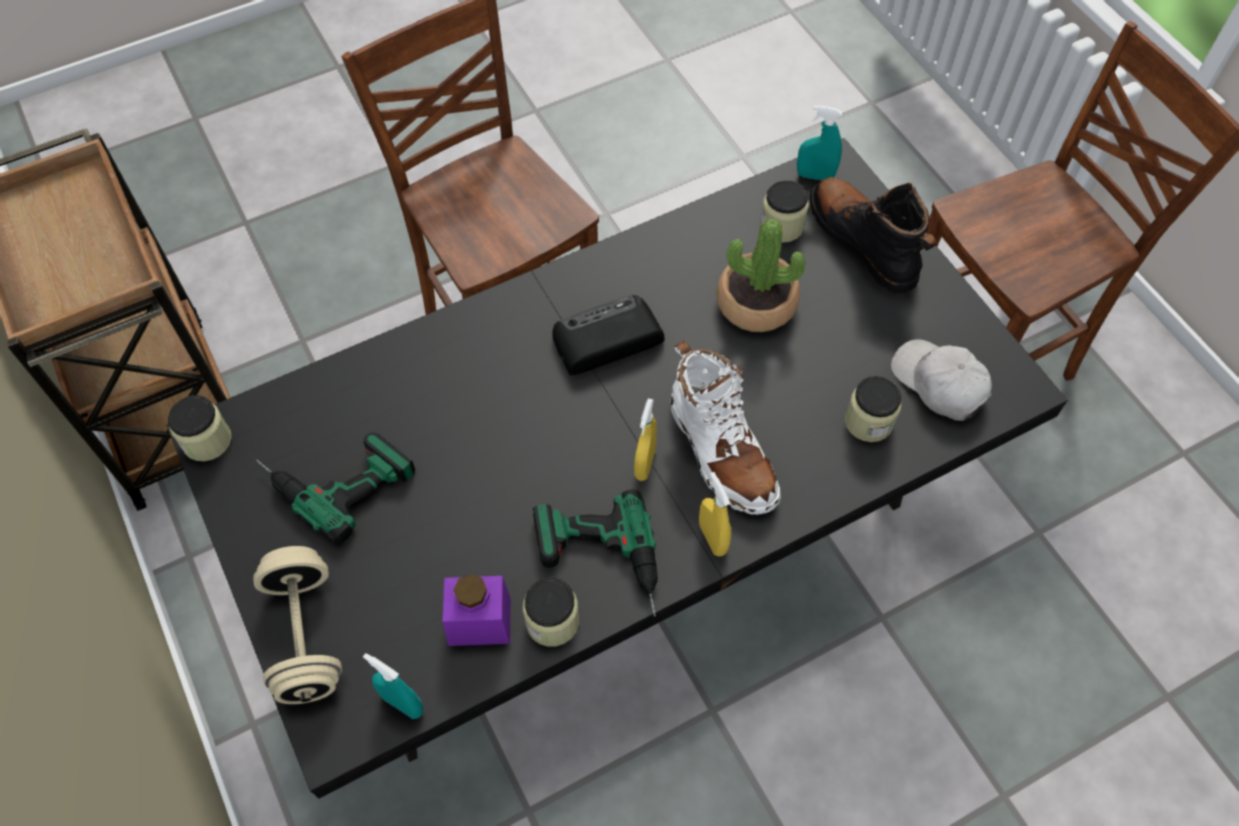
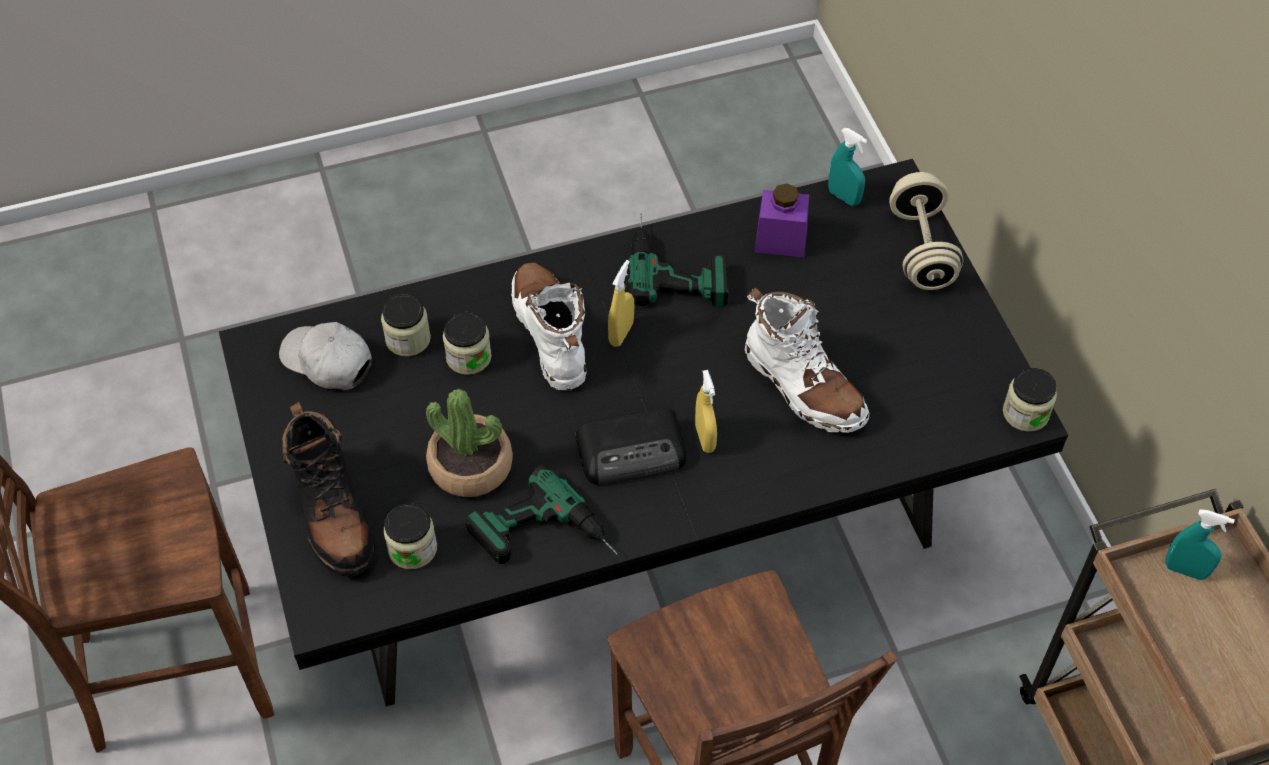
camera: 170 degrees left, 5 degrees down
(333, 474) = (904, 366): power drill -> power drill (546, 540)
(442, 433) = (803, 386): none -> white boot
(552, 621) = (722, 231): jar -> jar (468, 357)
(712, 538) = (578, 269): yellow spray bottle -> yellow spray bottle (705, 438)
(815, 176) = (350, 606): turquoise spray bottle -> turquoise spray bottle (1185, 570)
(939, 384) = (327, 361): white cap -> white cap turned 150 degrees clockwise

